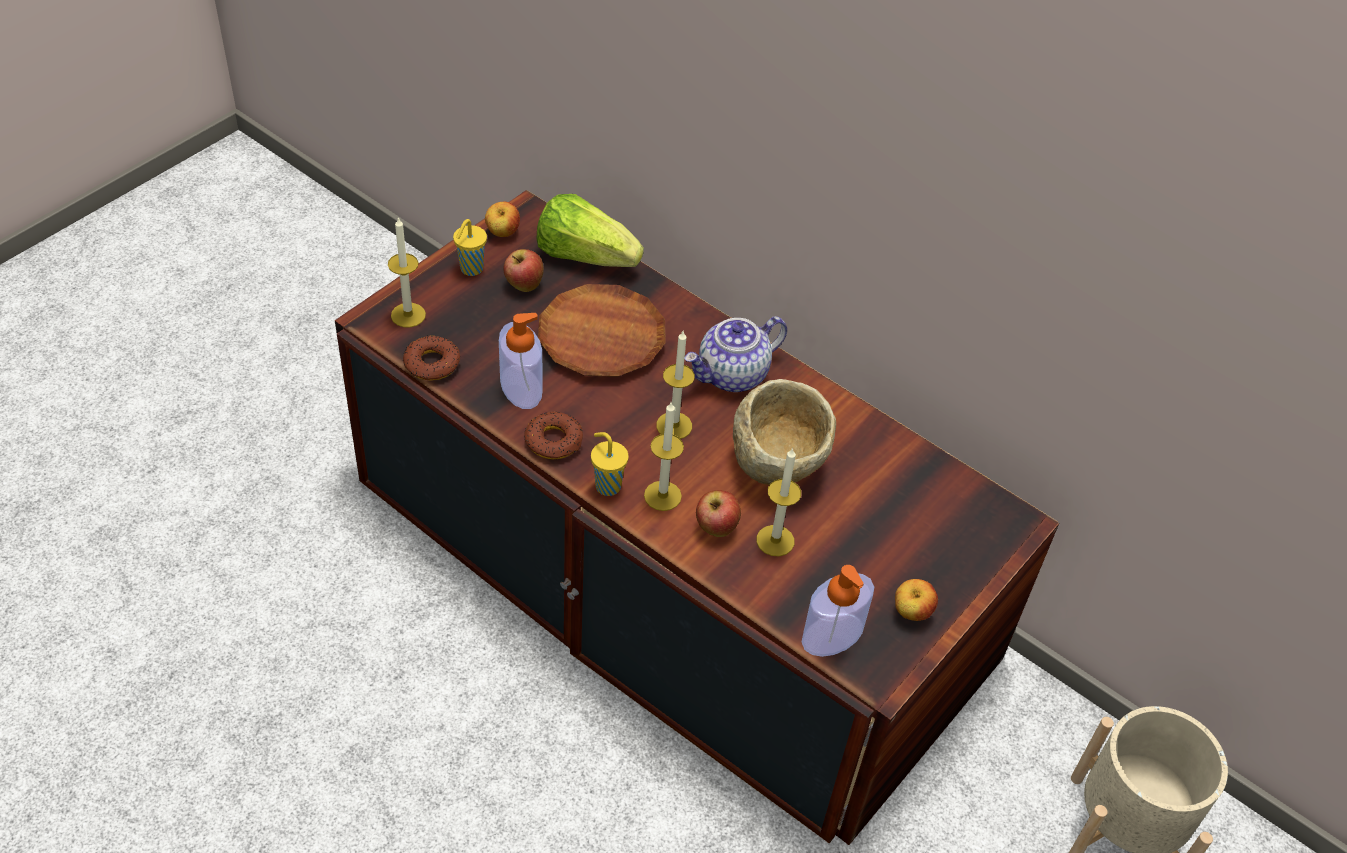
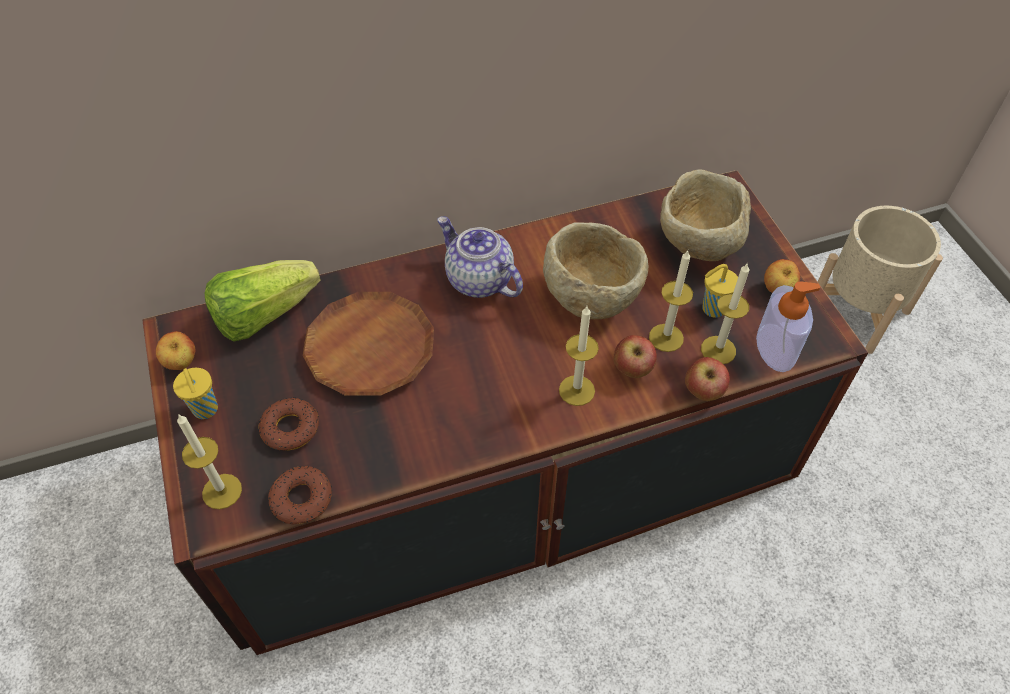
camera: 55 degrees left, 5 degrees up
(521, 387) = (384, 437): soap dispenser -> none
(523, 285) = (261, 377): apple -> apple (703, 392)
(554, 441) = (465, 441): donut -> donut (290, 428)
(607, 485) = (541, 425): yellow cup -> yellow cup (712, 309)
(674, 425) = (506, 345): candle -> candle (718, 350)
(732, 375) = (478, 280): teapot -> teapot turned 135 degrees clockwise
(918, 525) = (698, 245): none -> beige bowl

